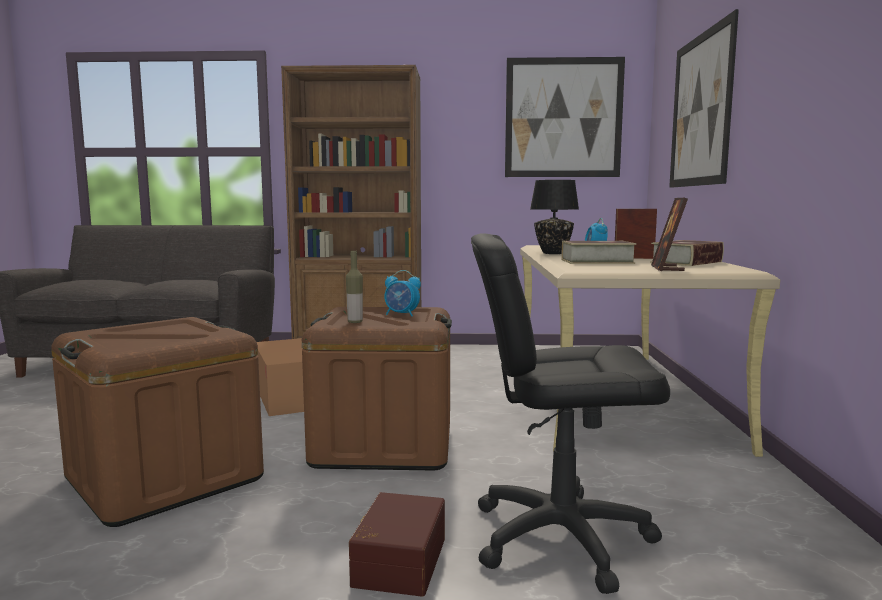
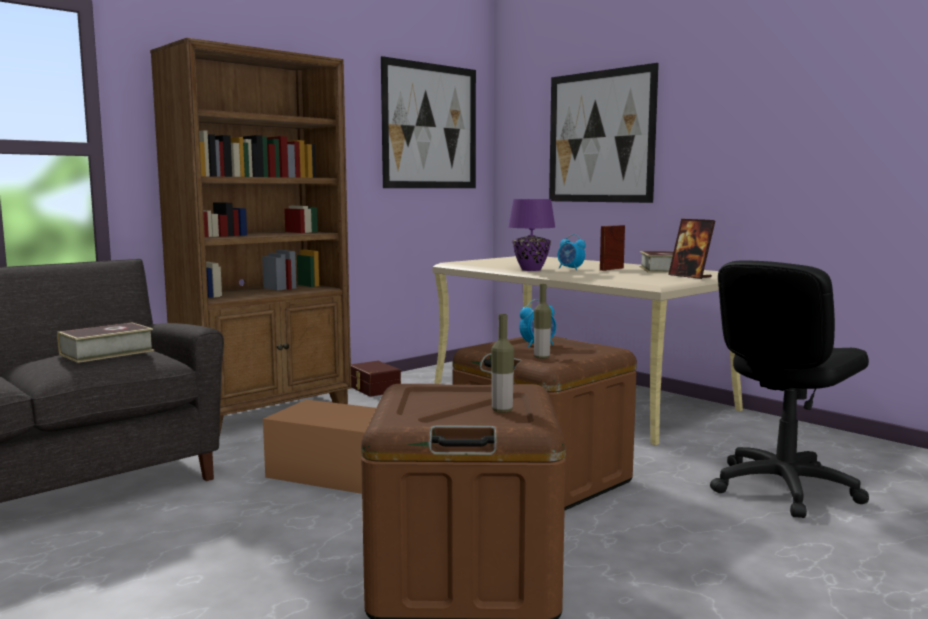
camera: 45 degrees left, 0 degrees up
(154, 342) = (502, 410): none -> bottle
(397, 561) = (761, 538): brown storage box -> brown storage box (373, 389)
(553, 253) = (531, 270): black table lamp -> purple table lamp
(597, 261) = (615, 275): book -> book (107, 352)

